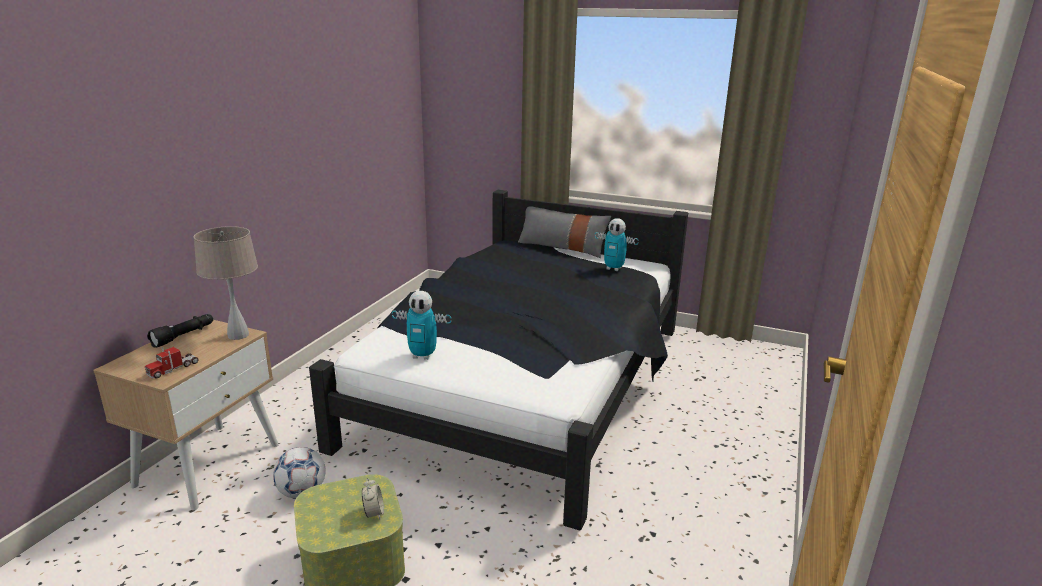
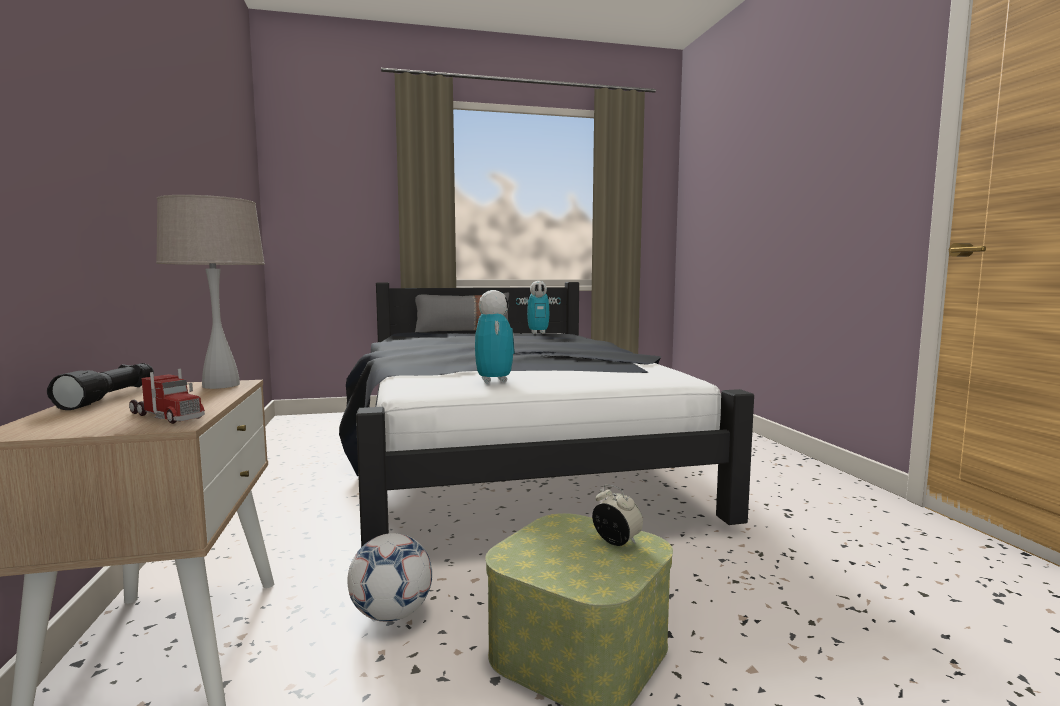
camera: 35 degrees left, 15 degrees down
(173, 369) = (166, 416): toy truck -> toy truck turned 60 degrees counterclockwise
(423, 355) = (494, 381): toy robot -> toy robot turned 75 degrees counterclockwise

